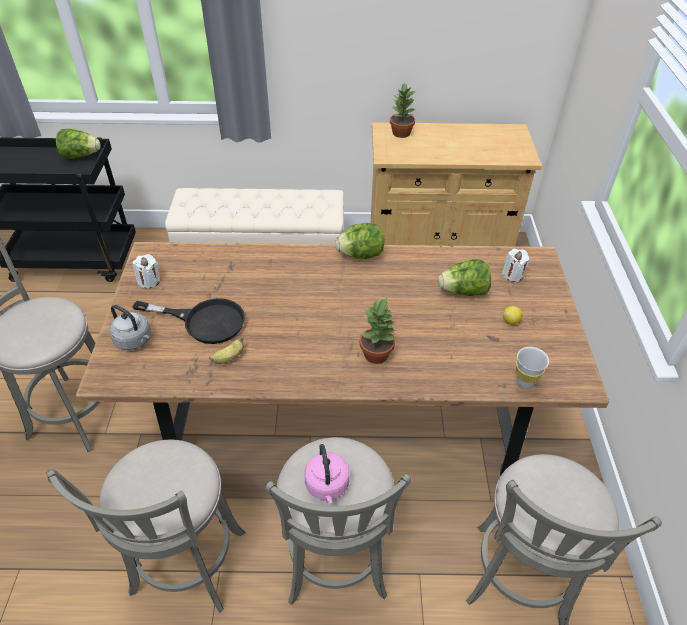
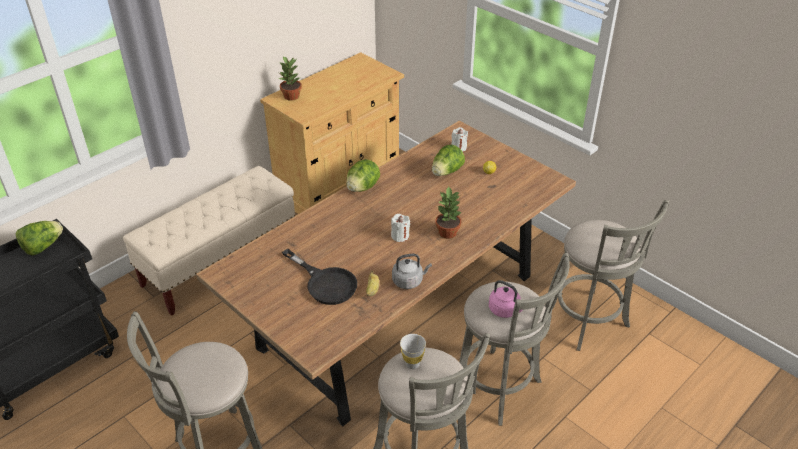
camera: 45 degrees left, 5 degrees down
(135, 341) = (299, 323): grey kettle -> grey kettle (409, 281)
(149, 281) = (250, 287): white candle -> white candle (400, 236)
(204, 321) = (326, 283): black frying pan -> black frying pan turned 75 degrees clockwise
(524, 382) = (532, 197): white cup -> white cup (412, 364)

